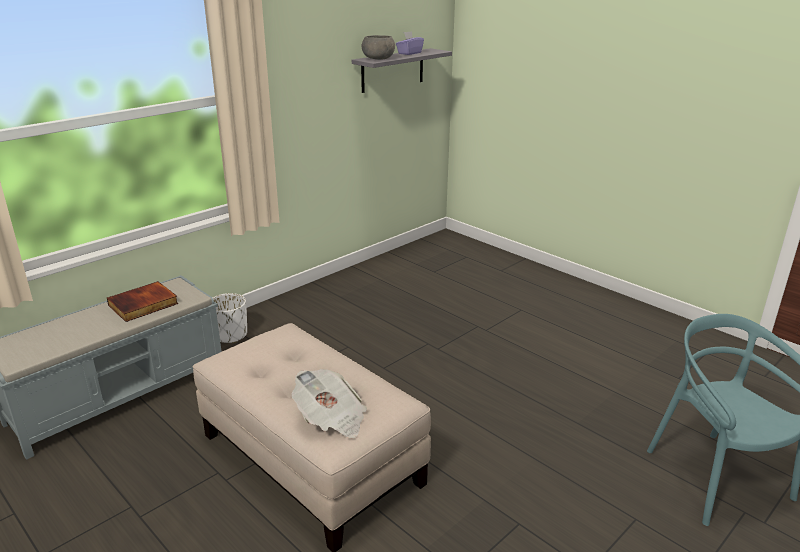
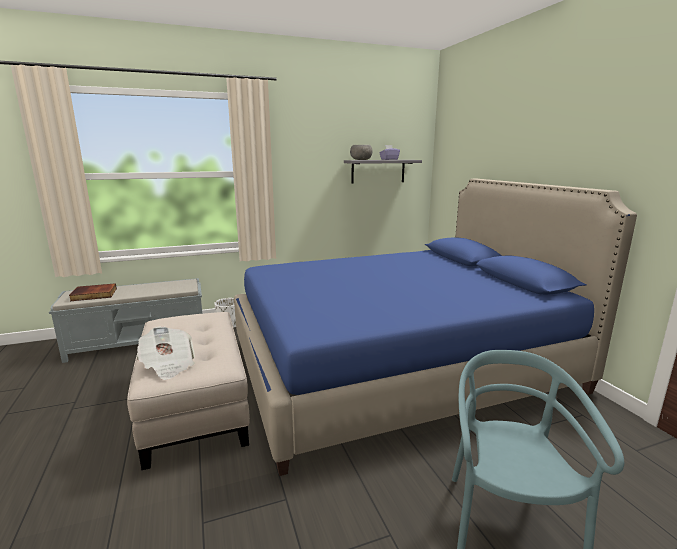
camera: 25 degrees right, 10 degrees down
(143, 305) = (159, 287): book -> book (93, 295)
(501, 343) = (397, 366): none -> blue bed

